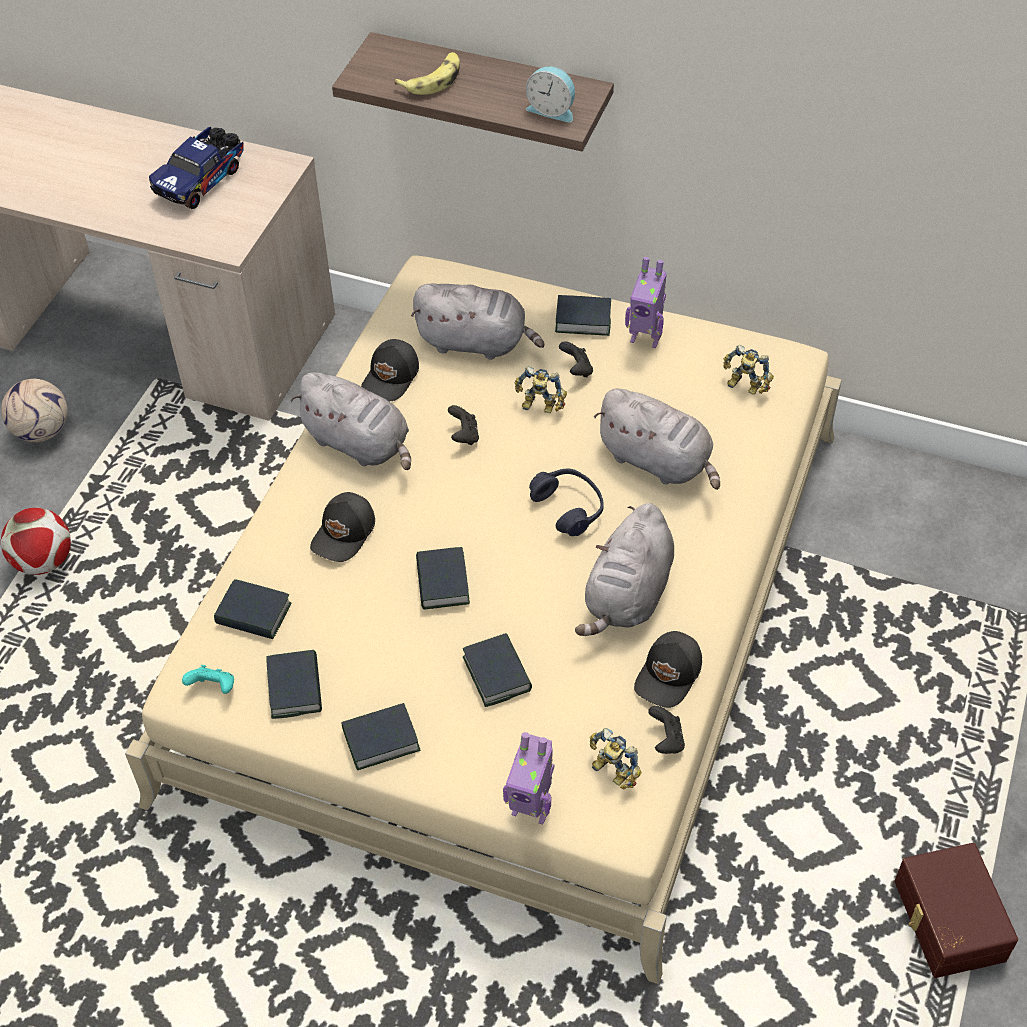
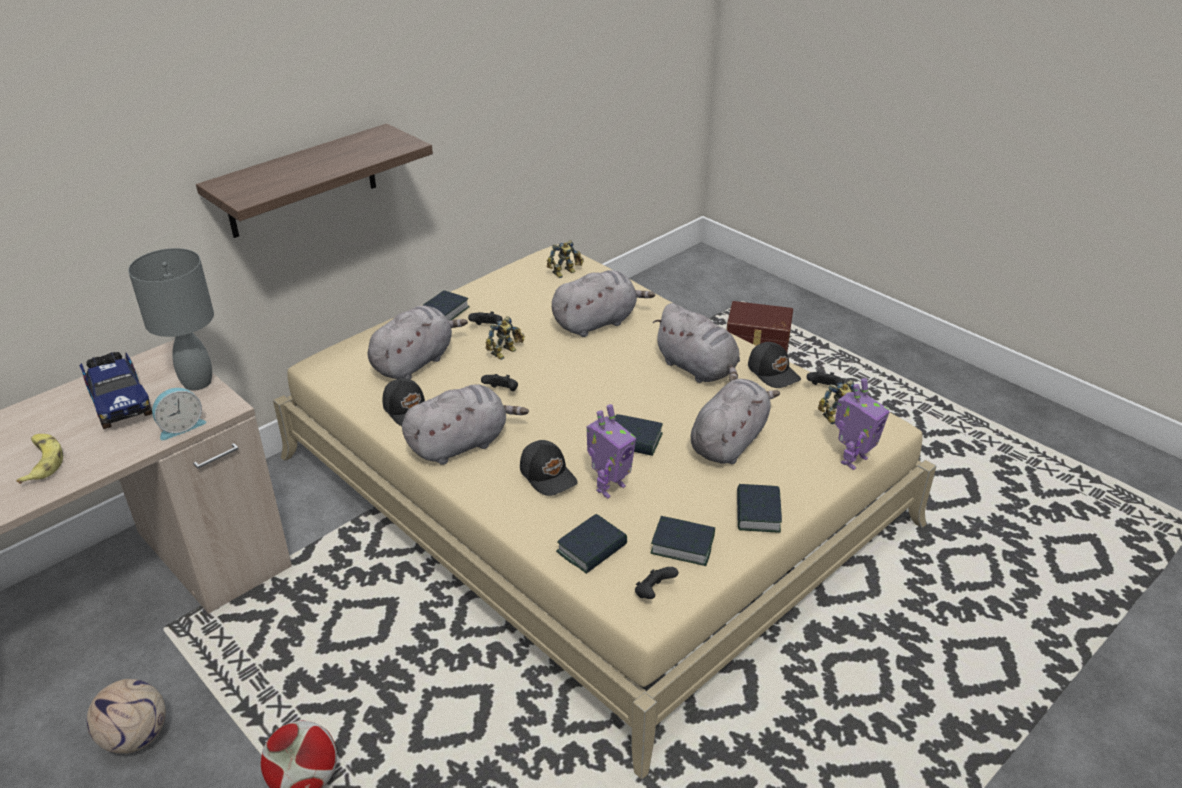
camera: 65 degrees left, 15 degrees down
(213, 688) = (653, 593): turquoise game controller -> black game controller
(257, 209) = (198, 382): none -> grey table lamp
(433, 80) = (291, 174): banana -> banana (42, 462)
(497, 673) = (729, 441): book -> grey plush toy
(552, 110) = (386, 145): alarm clock -> alarm clock (180, 427)
(568, 507) = (607, 367): blue headphones -> none
(645, 338) = (487, 293): toy robot -> toy robot (609, 487)
(946, 921) = (922, 400): brown storage box -> brown storage box (757, 340)

